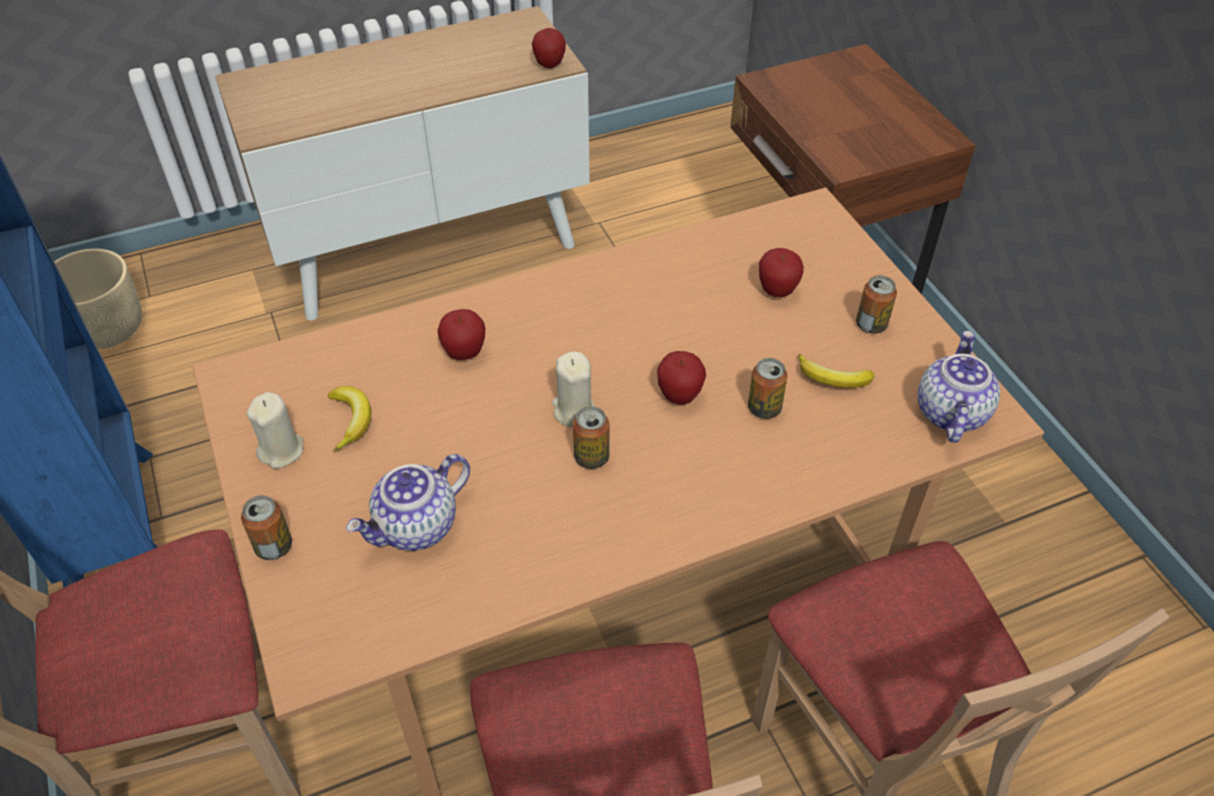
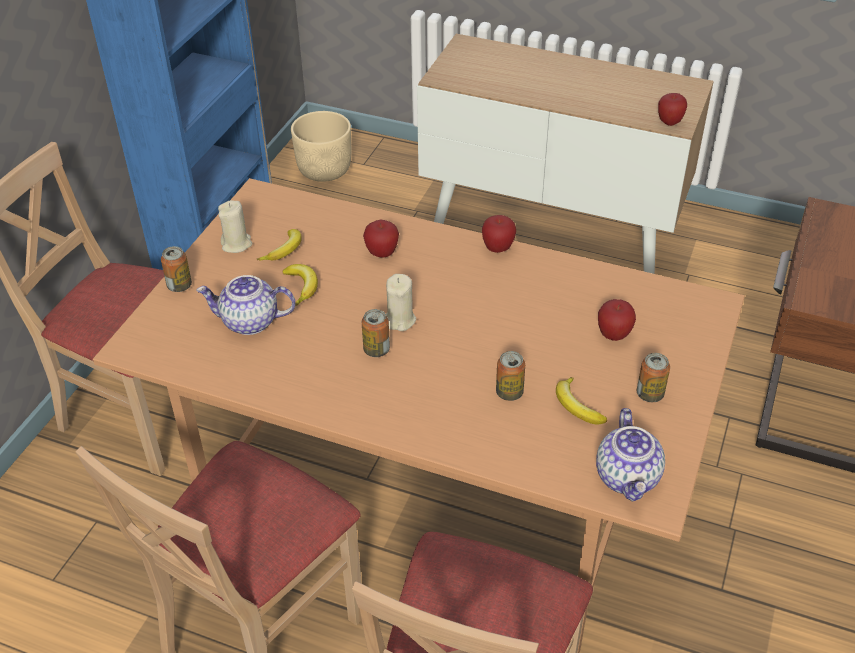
camera: 45 degrees right, 5 degrees down
(424, 447) = (301, 287): none -> banana
(679, 396) = (468, 352): apple -> apple (498, 248)
(950, 412) = (628, 477): teapot -> teapot turned 120 degrees clockwise

